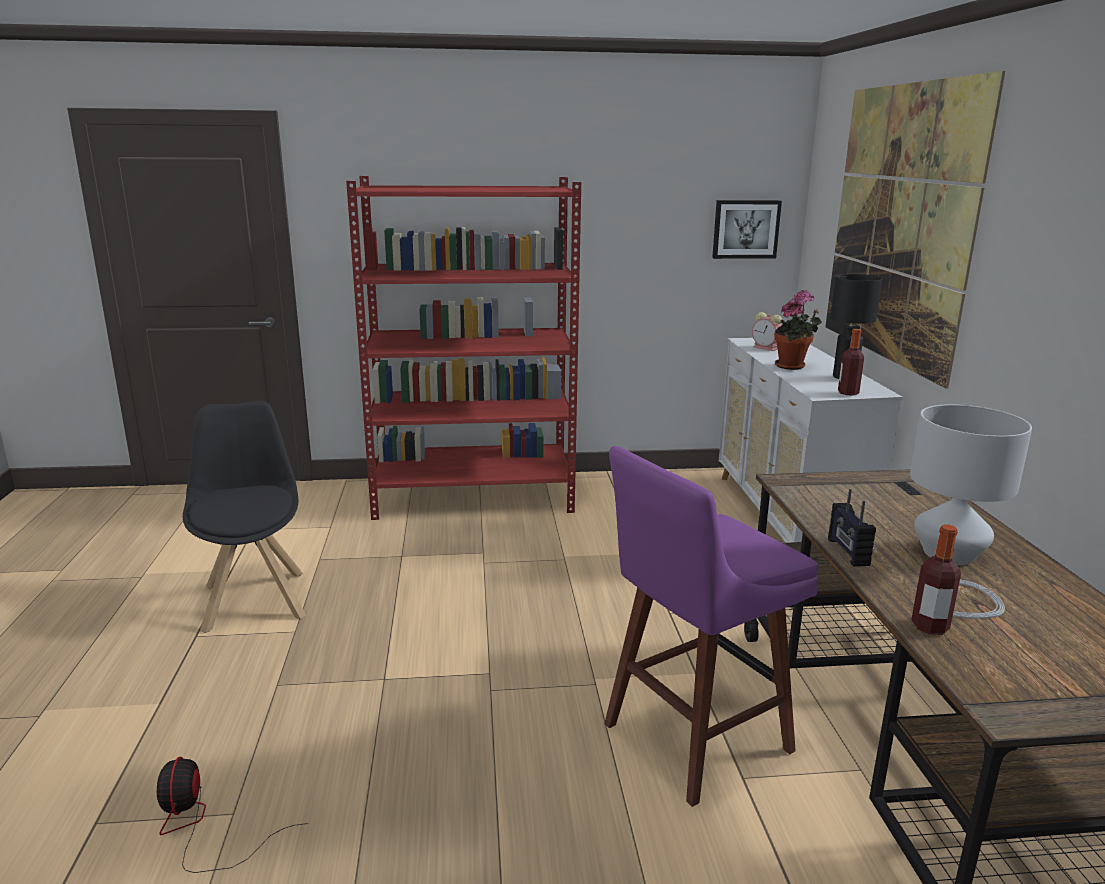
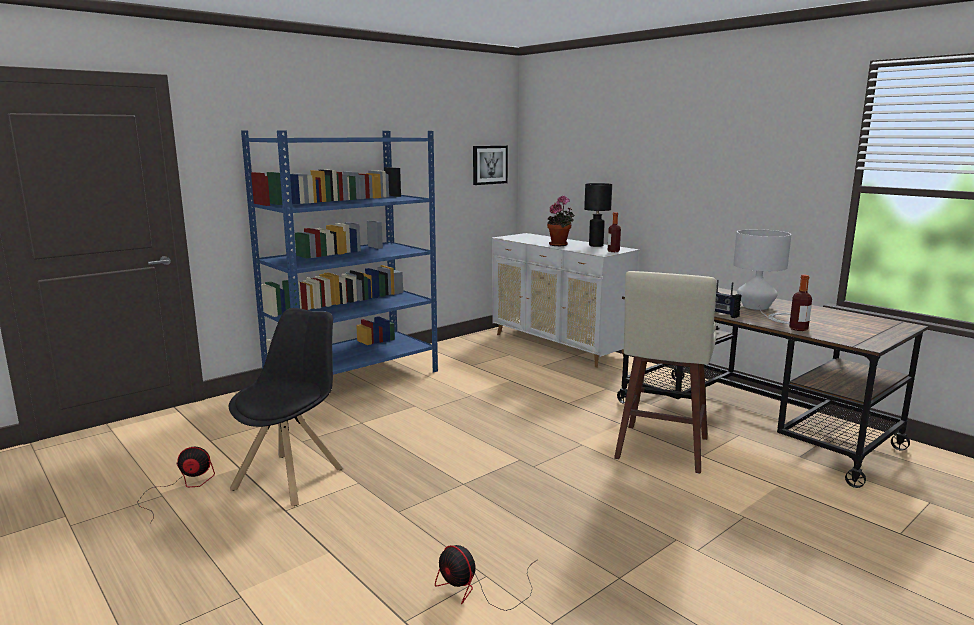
camera: 35 degrees left, 5 degrees down
(162, 575) = (180, 488): none -> fan
(255, 598) = (291, 476): black chair -> black chair turned 75 degrees clockwise
(473, 495) = (353, 378): red bookcase -> blue bookcase
(692, 740) = (661, 450): purple stool -> beige stool
(766, 348) = (525, 239): alarm clock -> none
(898, 225) = (614, 152): picture -> none

